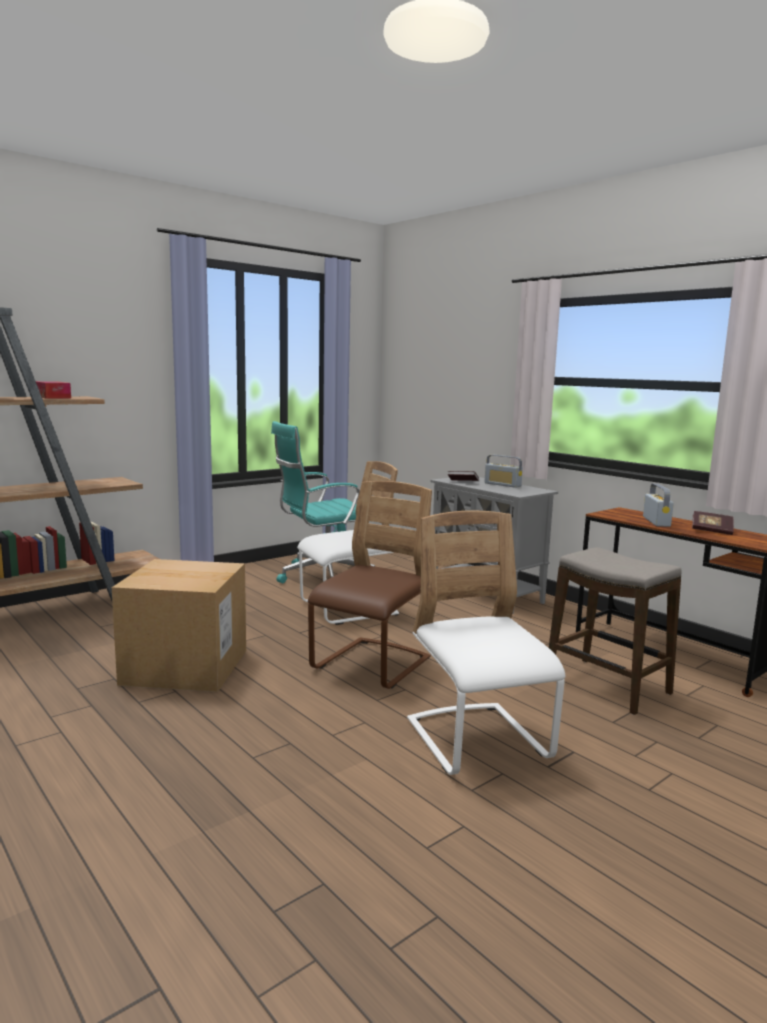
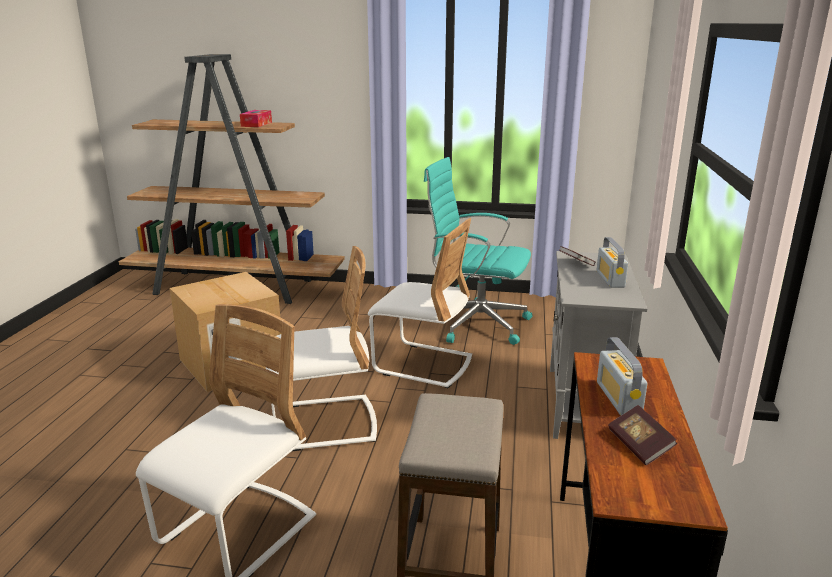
camera: 50 degrees right, 10 degrees up
(371, 665) = (324, 424): brown chair -> white chair
(656, 521) = (618, 398): radio -> radio turned 120 degrees clockwise

